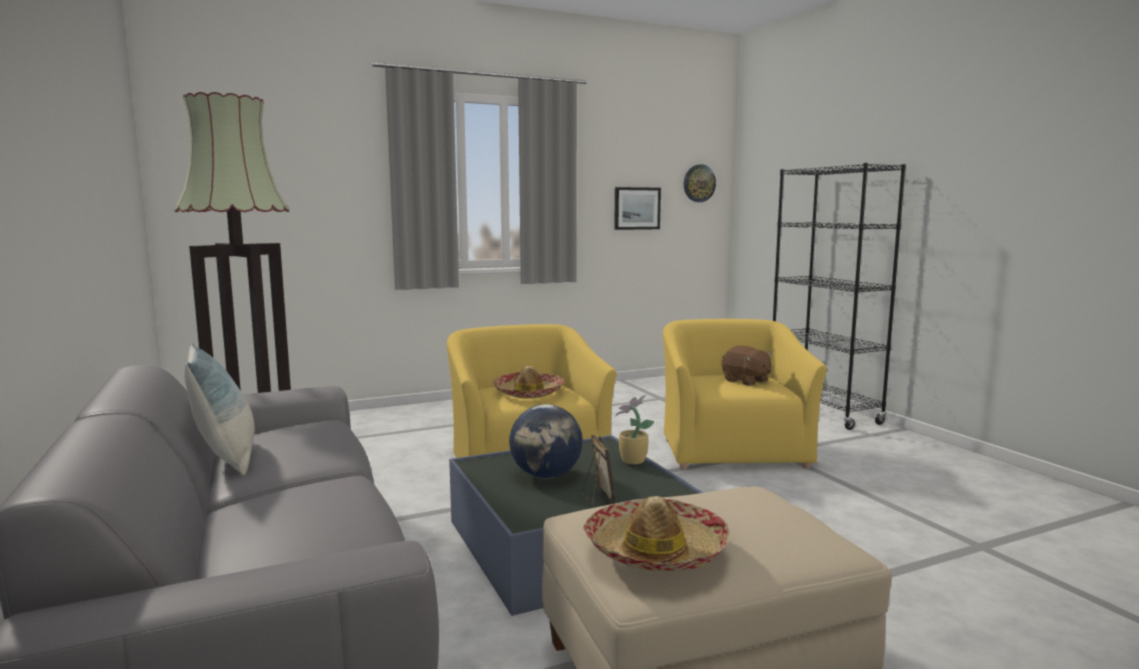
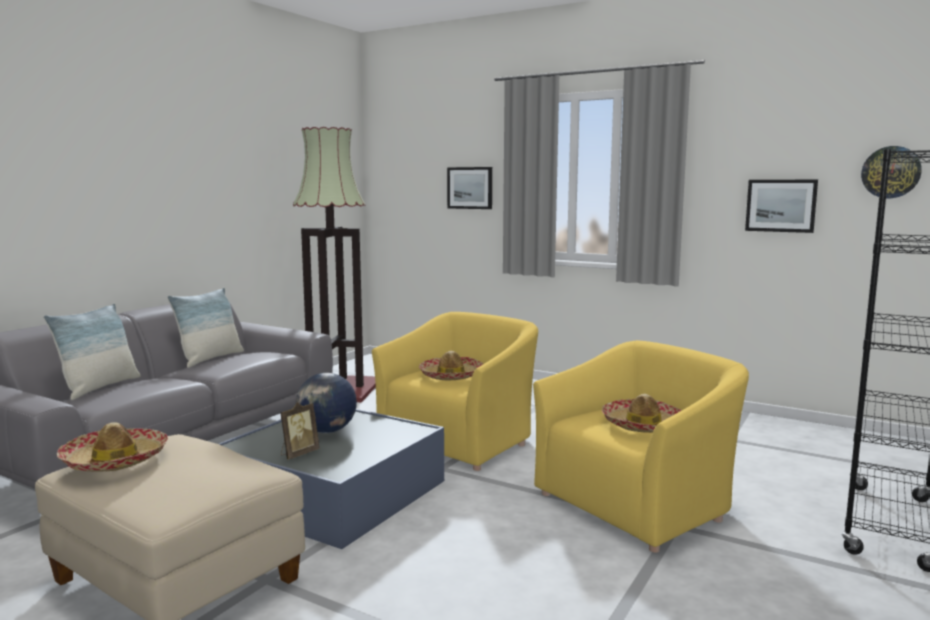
camera: 55 degrees right, 0 degrees up
(229, 538) = (100, 387): none -> pillow
(332, 192) = (470, 188): none -> picture
(631, 461) = (388, 445): potted plant -> none
(746, 381) = (642, 425): brown plush toy -> hat

